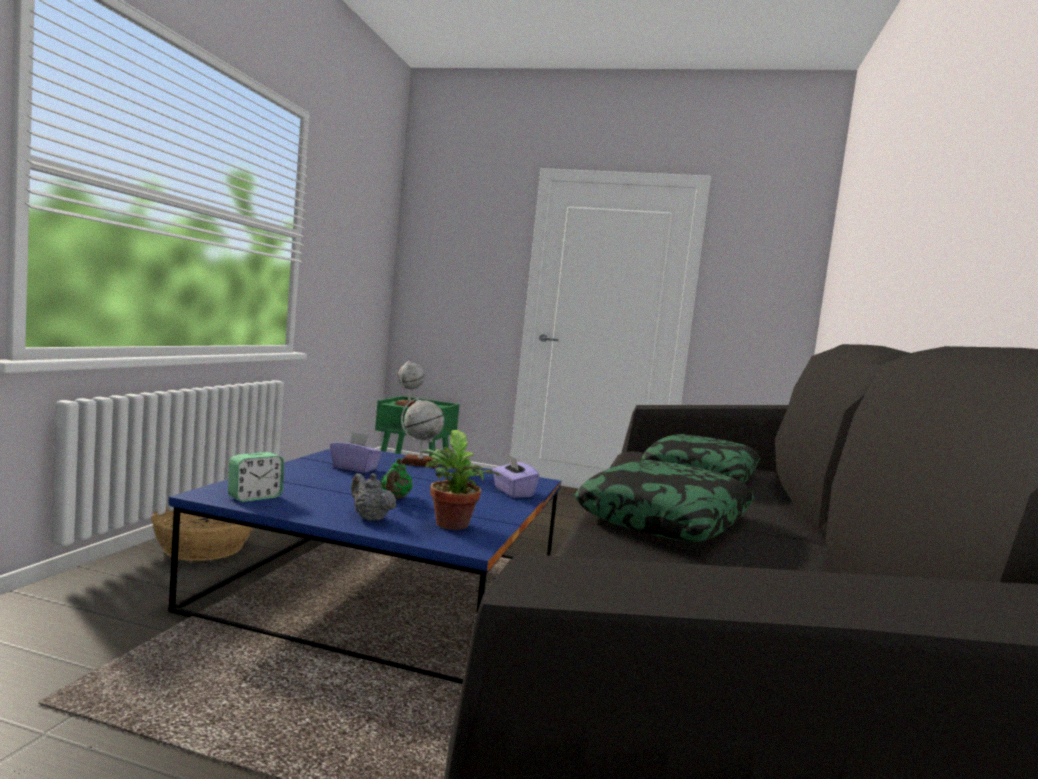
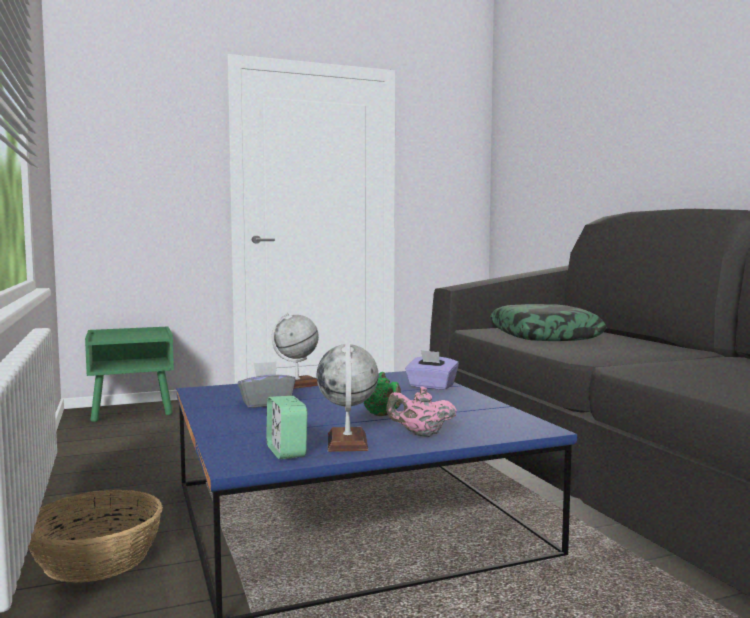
camera: 35 degrees left, 0 degrees up
(254, 497) = (286, 452): alarm clock -> alarm clock turned 150 degrees clockwise
(355, 468) = (266, 403): purple tissue box -> grey tissue box
(369, 517) = (421, 434): grey teapot -> pink teapot
(408, 404) = (119, 337): globe -> globe (347, 442)
(452, 526) = (485, 421): potted plant -> none
(666, 519) = (646, 364): pillow -> none

